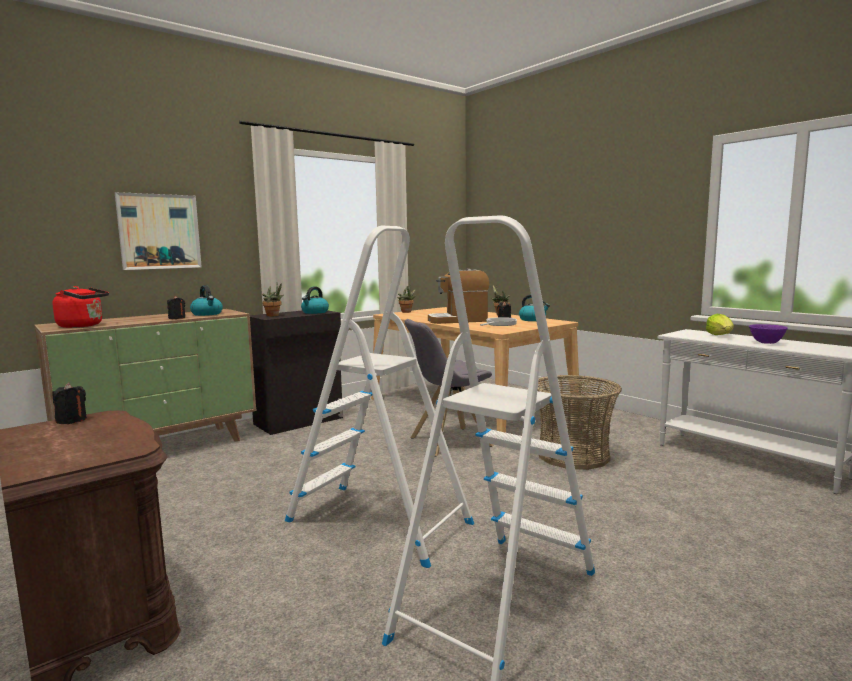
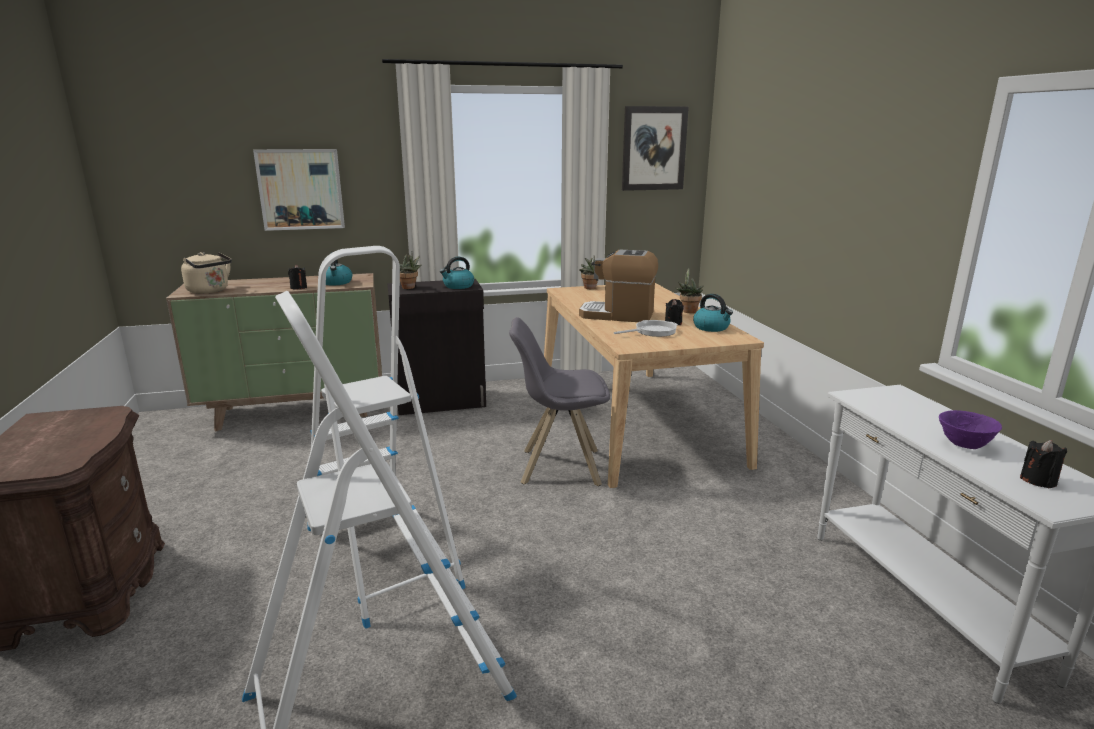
camera: 25 degrees right, 10 degrees up
(71, 420) = (81, 414): black candle -> black candle (1038, 480)
(83, 326) = (210, 291): red kettle -> beige kettle
(432, 207) = (654, 148): none -> picture
(573, 455) = (680, 525): basket -> none
(720, 336) = (922, 412): lettuce -> none

